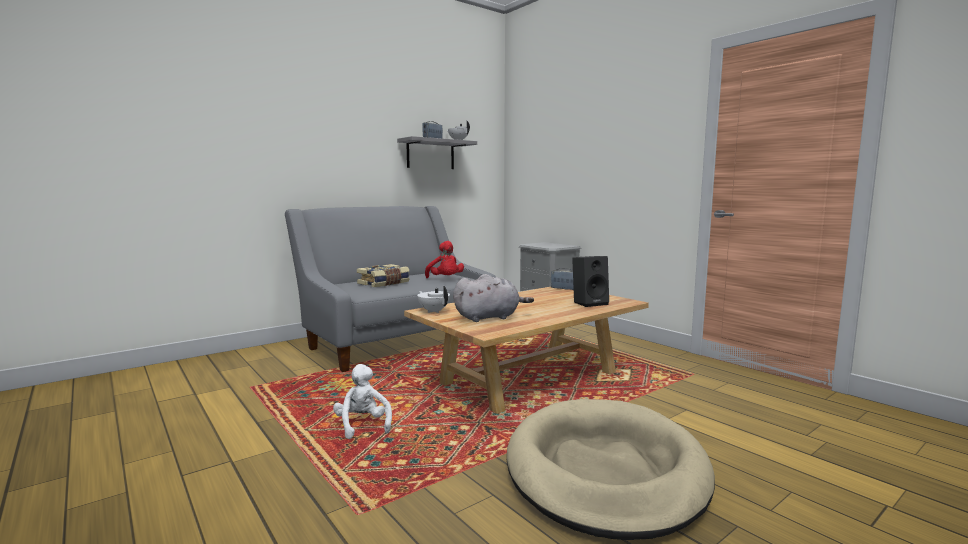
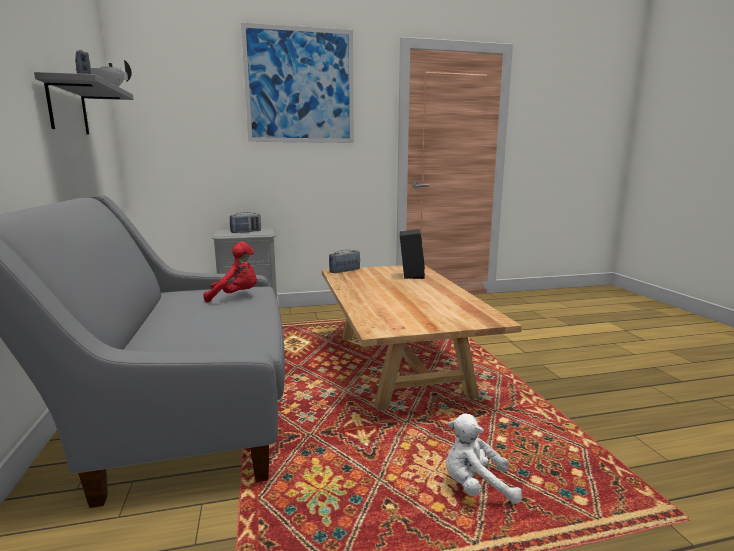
camera: 65 degrees left, 5 degrees up
(384, 283) = (200, 326): book -> none
(433, 311) = (384, 326): white teapot -> none
(489, 317) = (435, 310): grey plush toy -> none
(547, 245) = (246, 232): none -> radio
(605, 470) = (590, 382): beige dog bed -> none
(611, 114) = (300, 86): none -> picture

